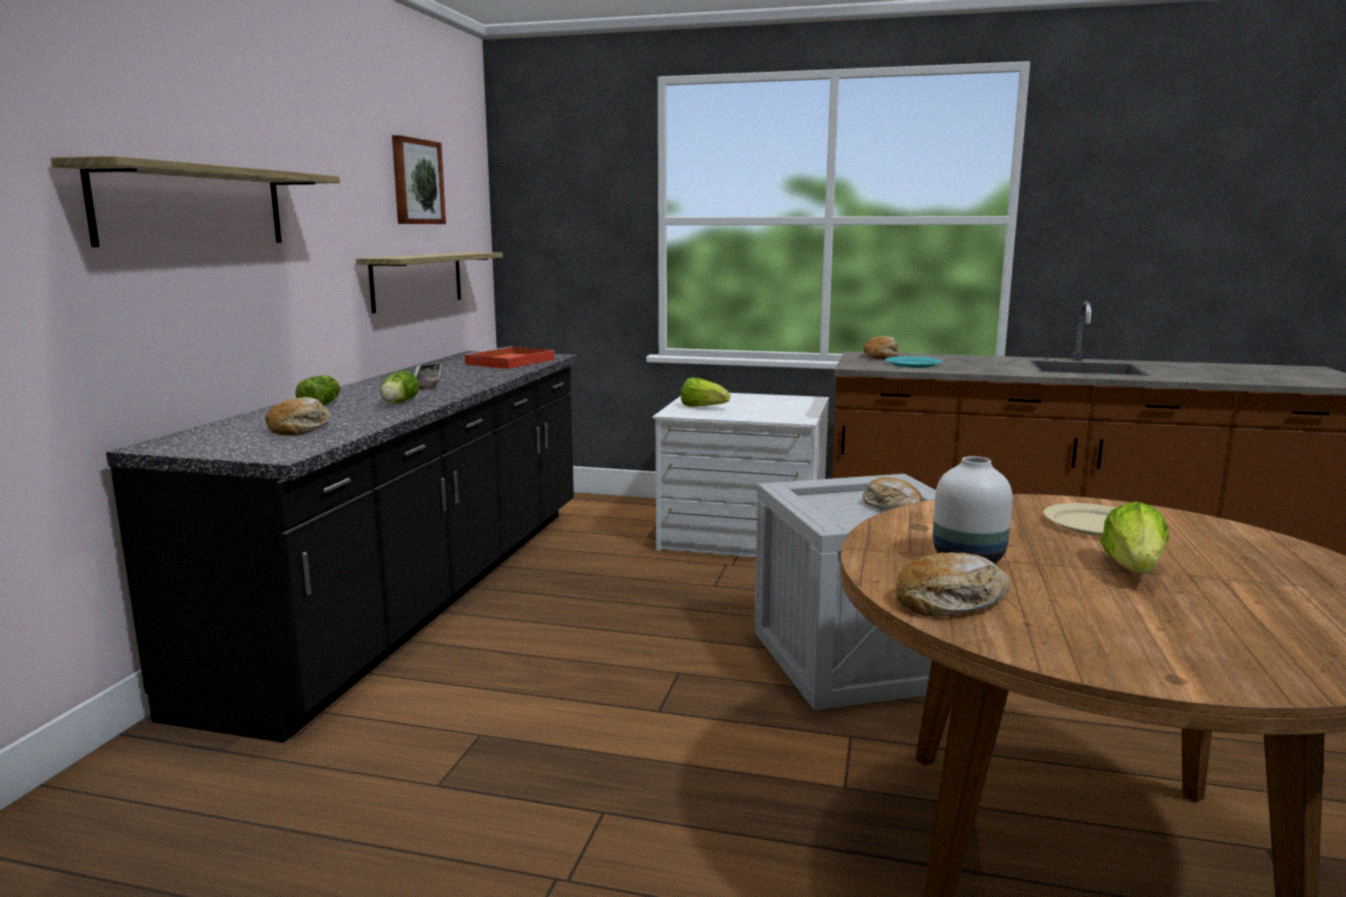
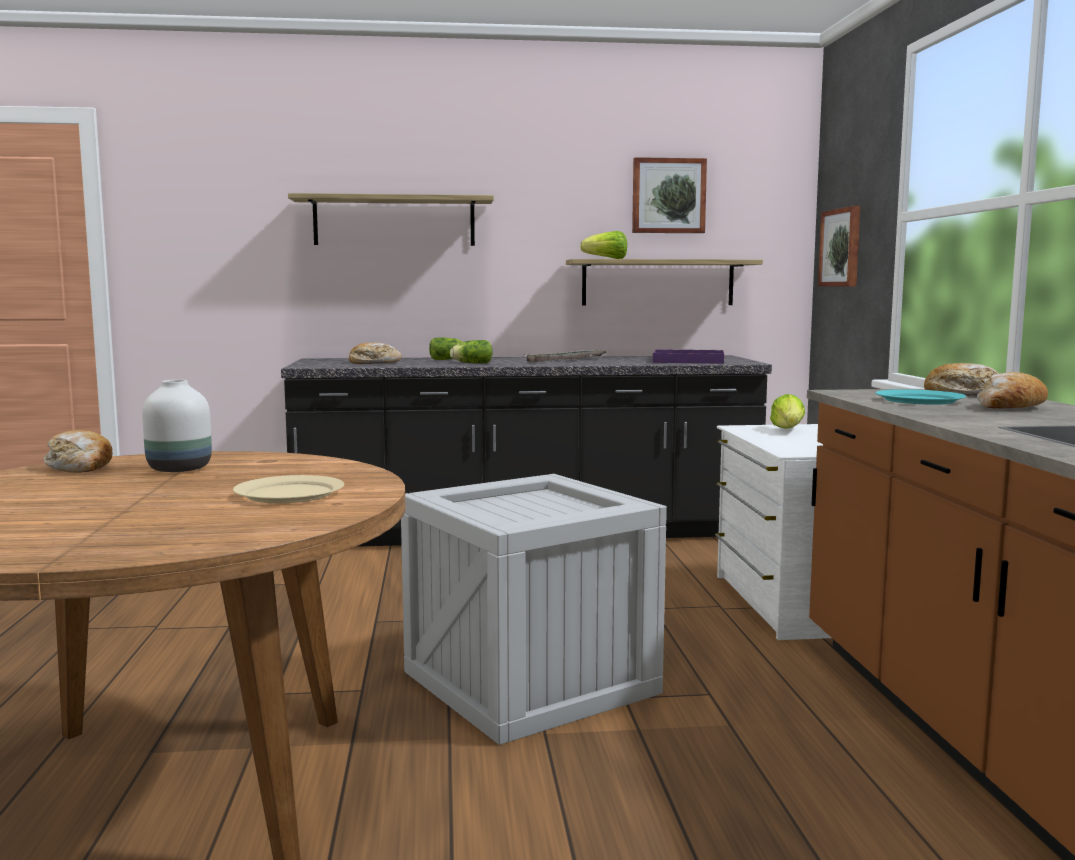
camera: 70 degrees right, 5 degrees down
(509, 362) = (686, 361): red tray -> purple tray
(555, 241) = (841, 248): none -> picture
(893, 507) = (544, 515): bread -> bread (1009, 407)
(1133, 569) = (144, 499): lettuce -> lettuce (606, 259)

